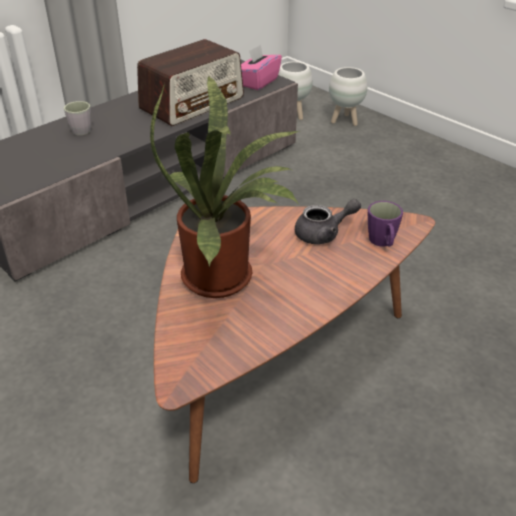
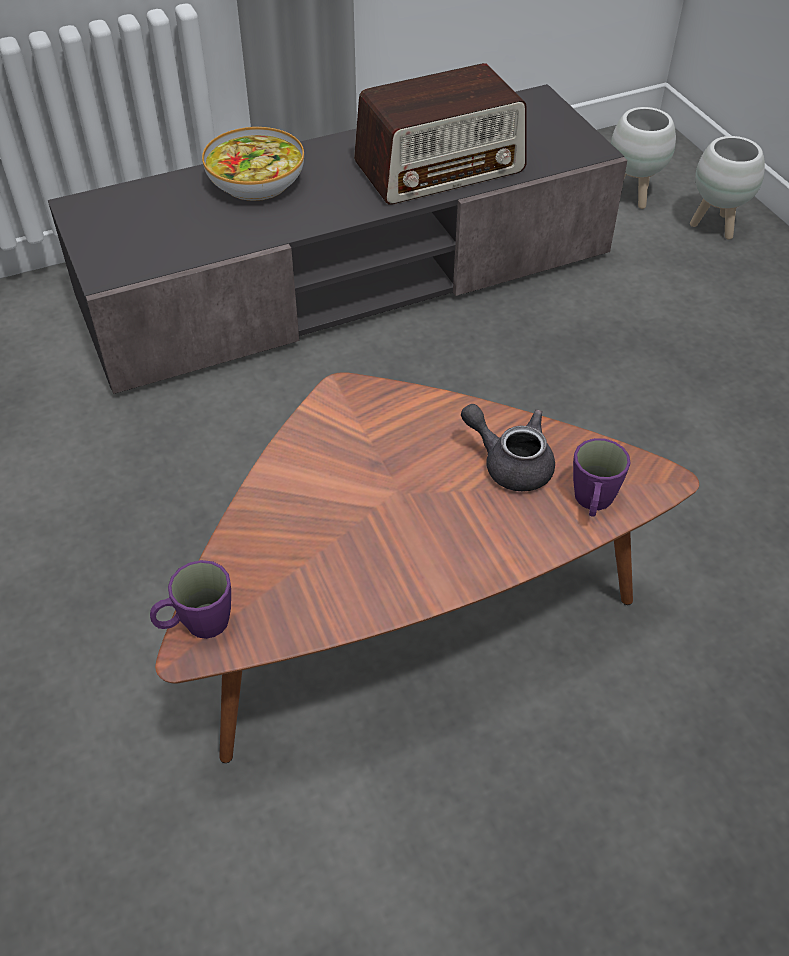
camera: 20 degrees right, 10 degrees up
(79, 129) = (255, 181): grey mug -> bowl
(173, 370) = (196, 624): none -> purple mug
(225, 278) = (331, 499): potted plant -> none
(258, 82) = (563, 145): pink tissue box -> none
(323, 234) = (510, 463): grey teapot -> grey teapot turned 150 degrees counterclockwise

